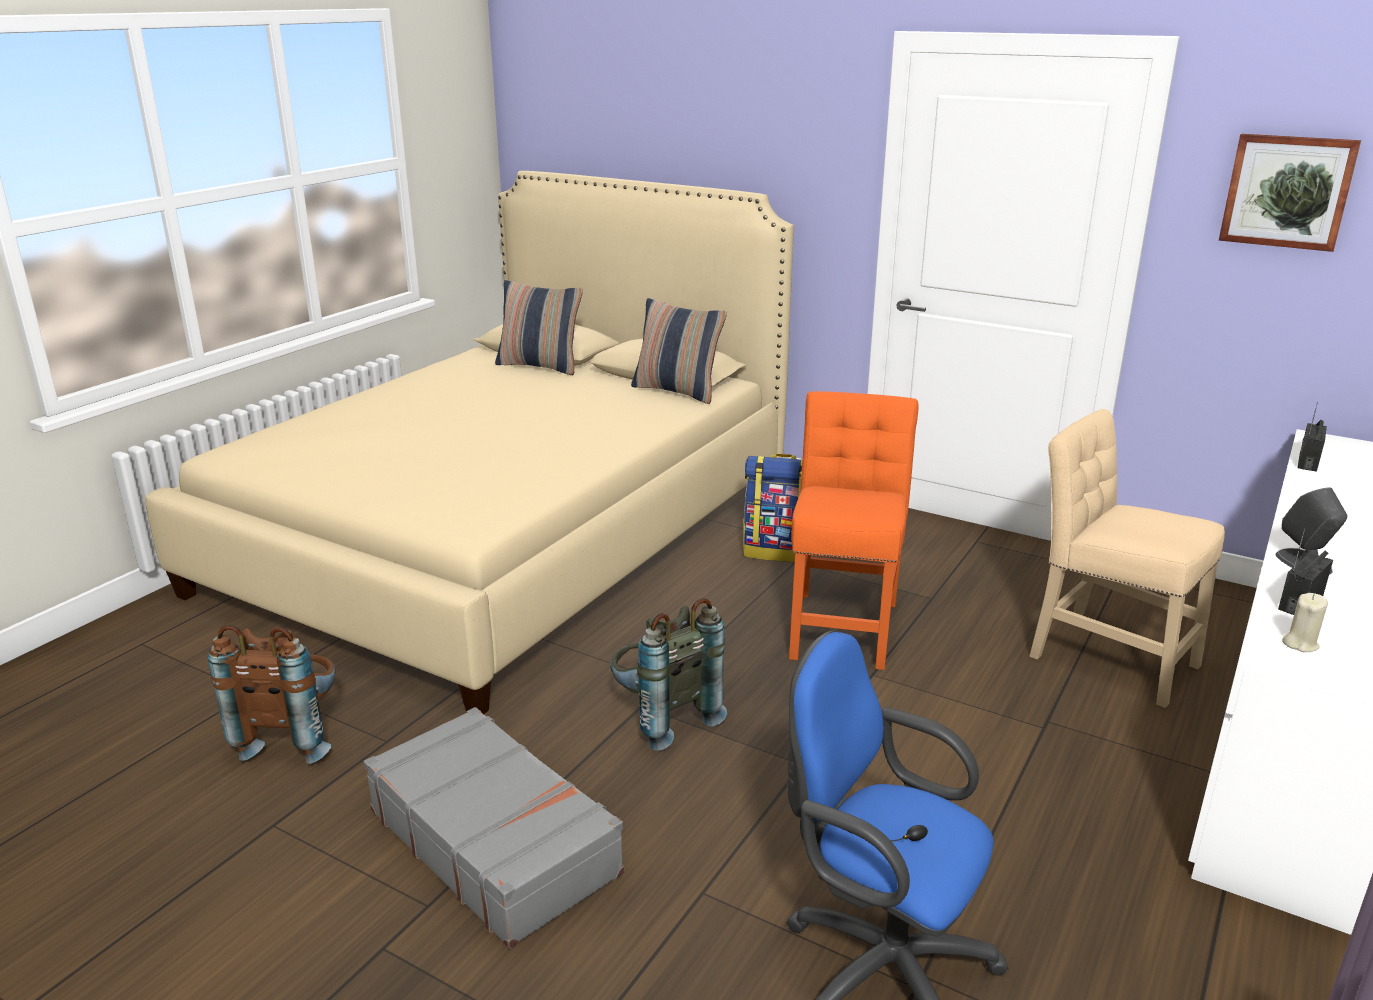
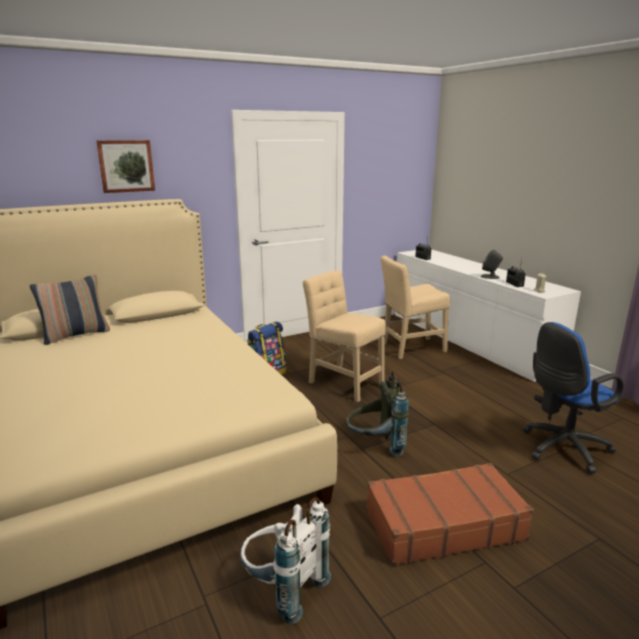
camera: 60 degrees left, 5 degrees down
(292, 735) = (283, 589): brown backpack -> white backpack
(494, 840) = (443, 524): grey suitcase -> brown suitcase
(677, 391) = (183, 316): pillow -> none
(843, 625) = (343, 382): orange chair -> beige chair
(1287, 191) = (382, 168): picture -> picture (126, 166)

